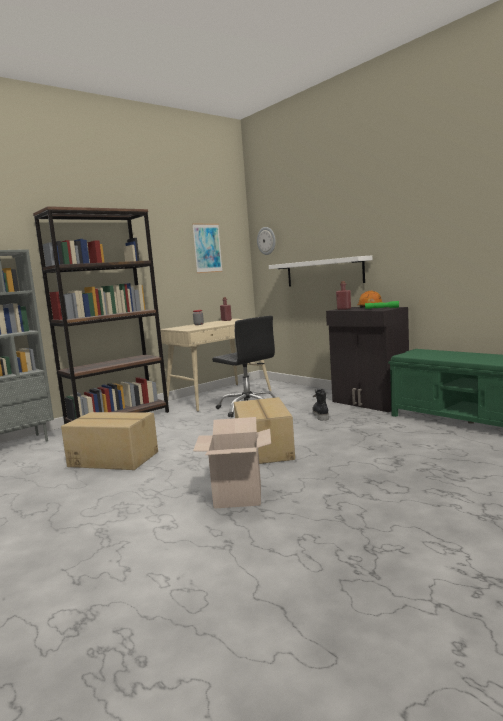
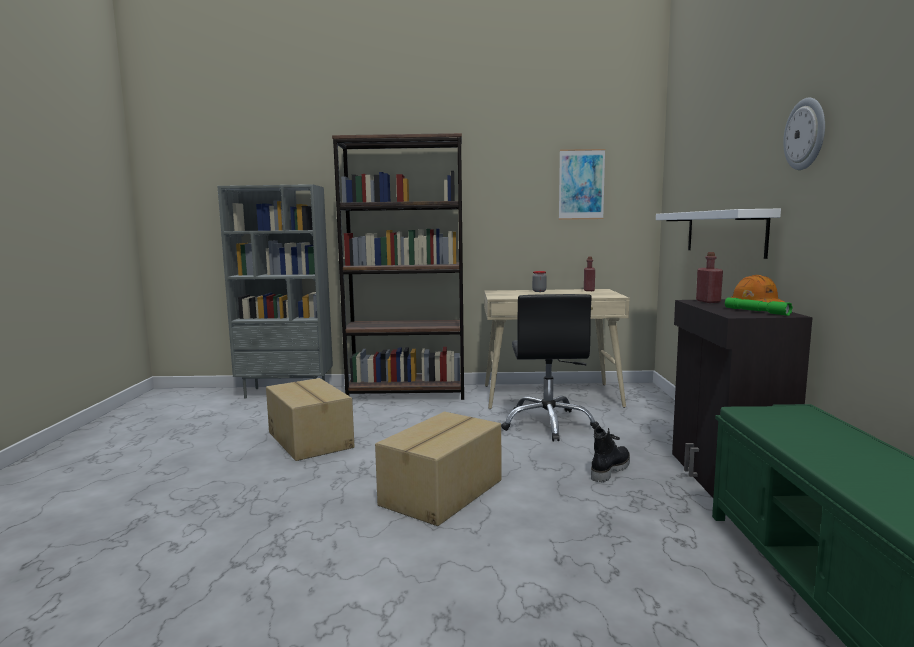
camera: 40 degrees right, 0 degrees up
(238, 496) = (289, 545): cardboard box -> none
(266, 241) = (675, 175): wall clock -> wall clock (805, 134)

